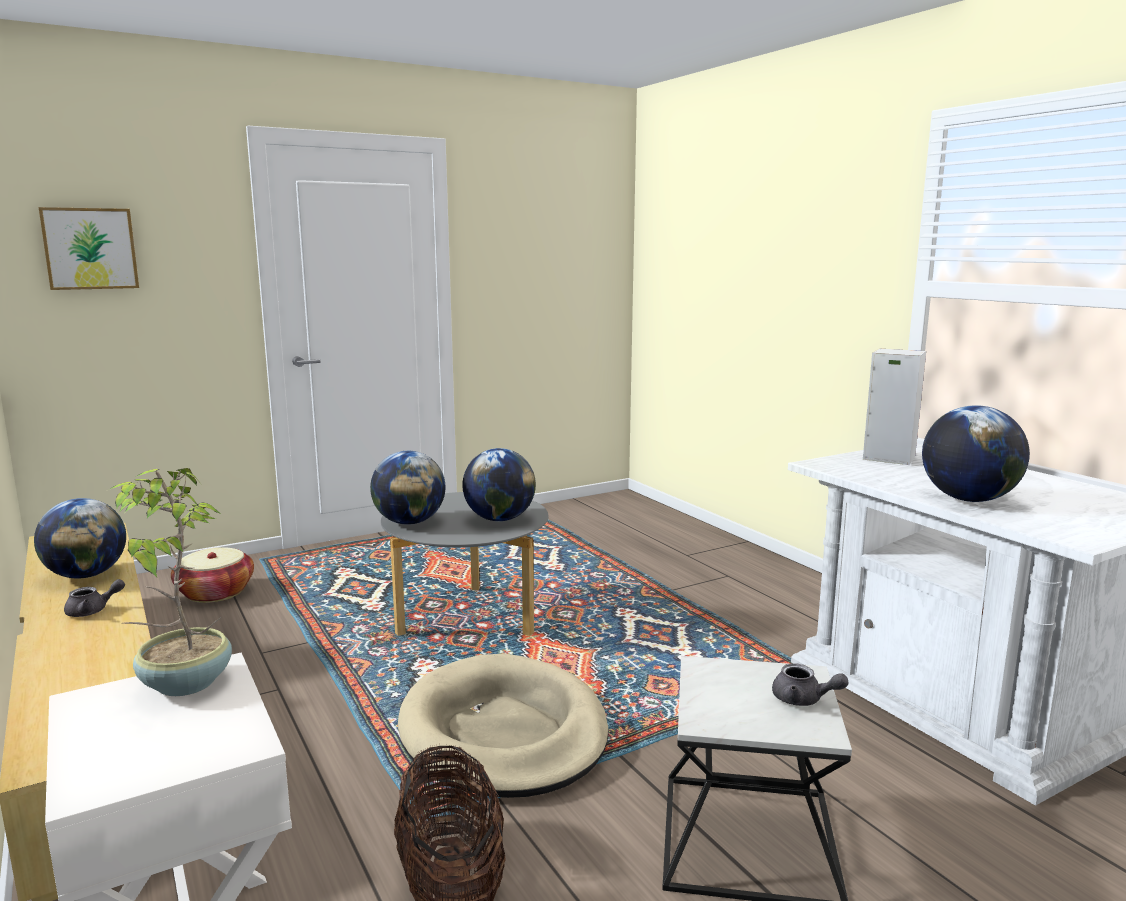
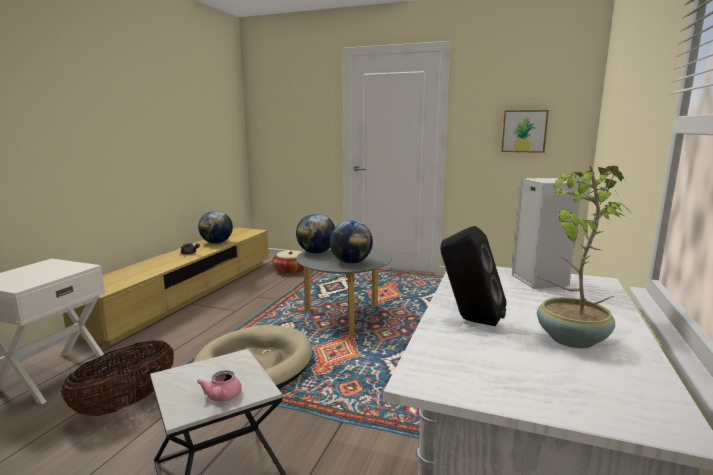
camera: 50 degrees right, 0 degrees up
(90, 248) = (278, 110): picture -> picture (524, 131)
(183, 684) = (67, 267): potted plant -> potted plant (569, 338)
(803, 700) = (222, 397): grey teapot -> pink teapot
(968, 499) = (469, 320): globe -> black speaker

